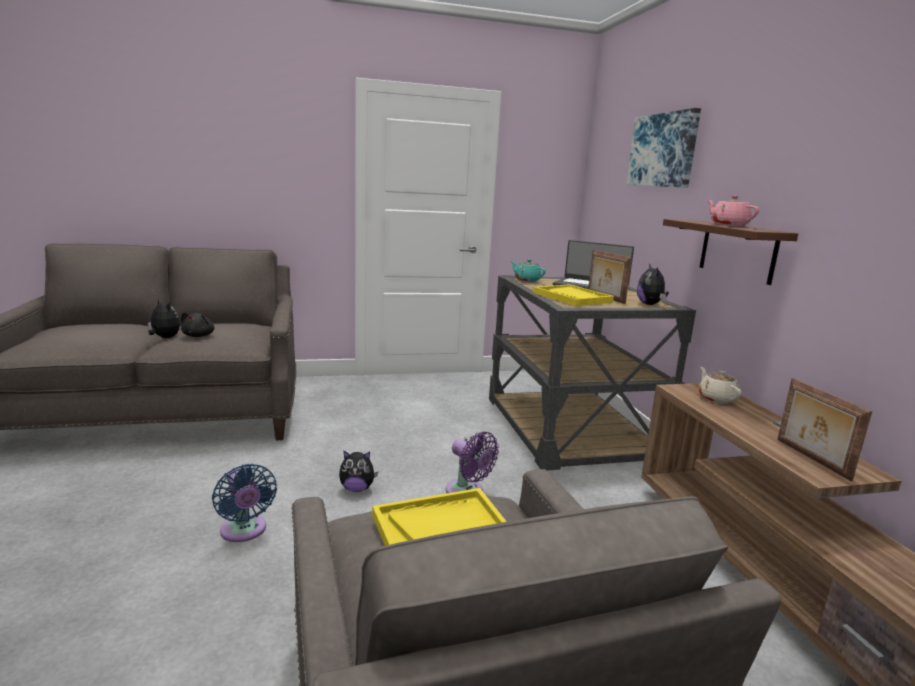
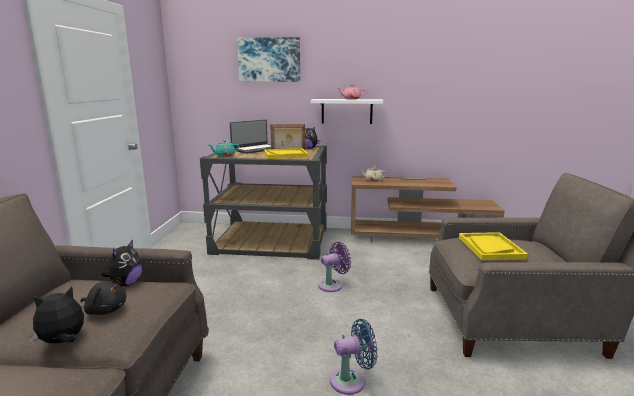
camera: 70 degrees left, 0 degrees up
(357, 488) = (311, 324): plush toy -> plush toy (126, 283)
(737, 251) = (346, 111): brown shelf -> white shelf
(810, 458) = (433, 182): picture frame -> none

